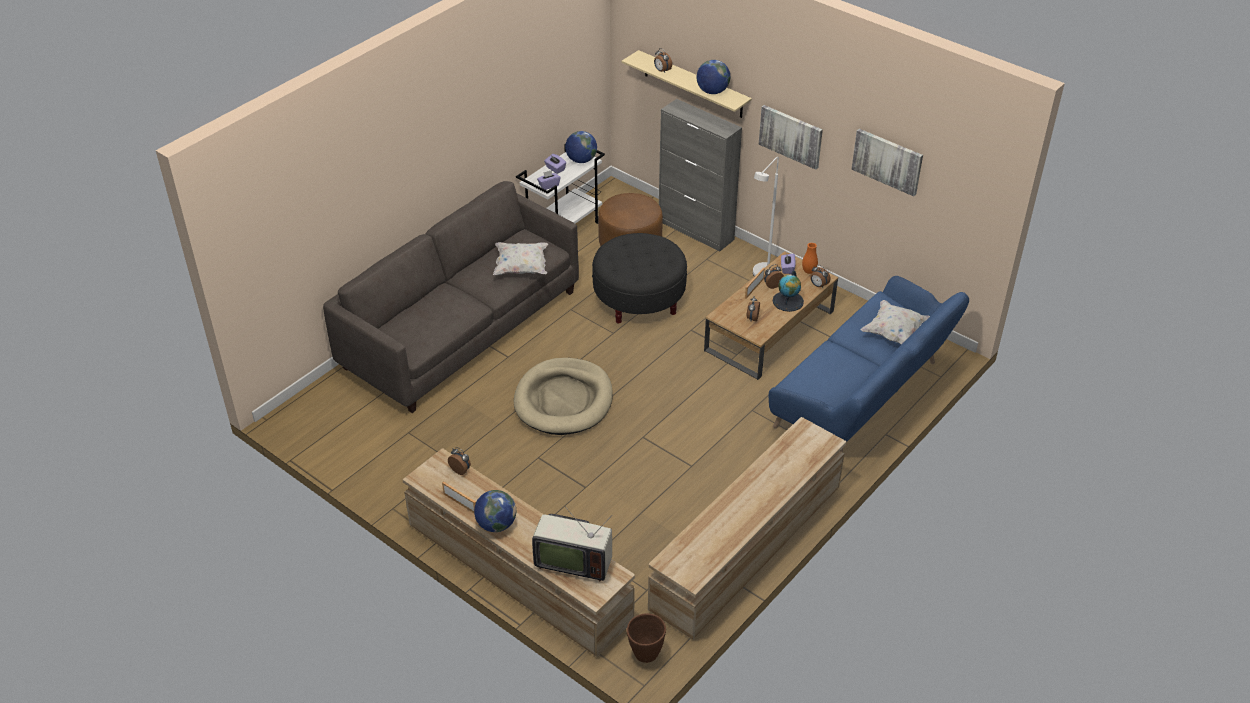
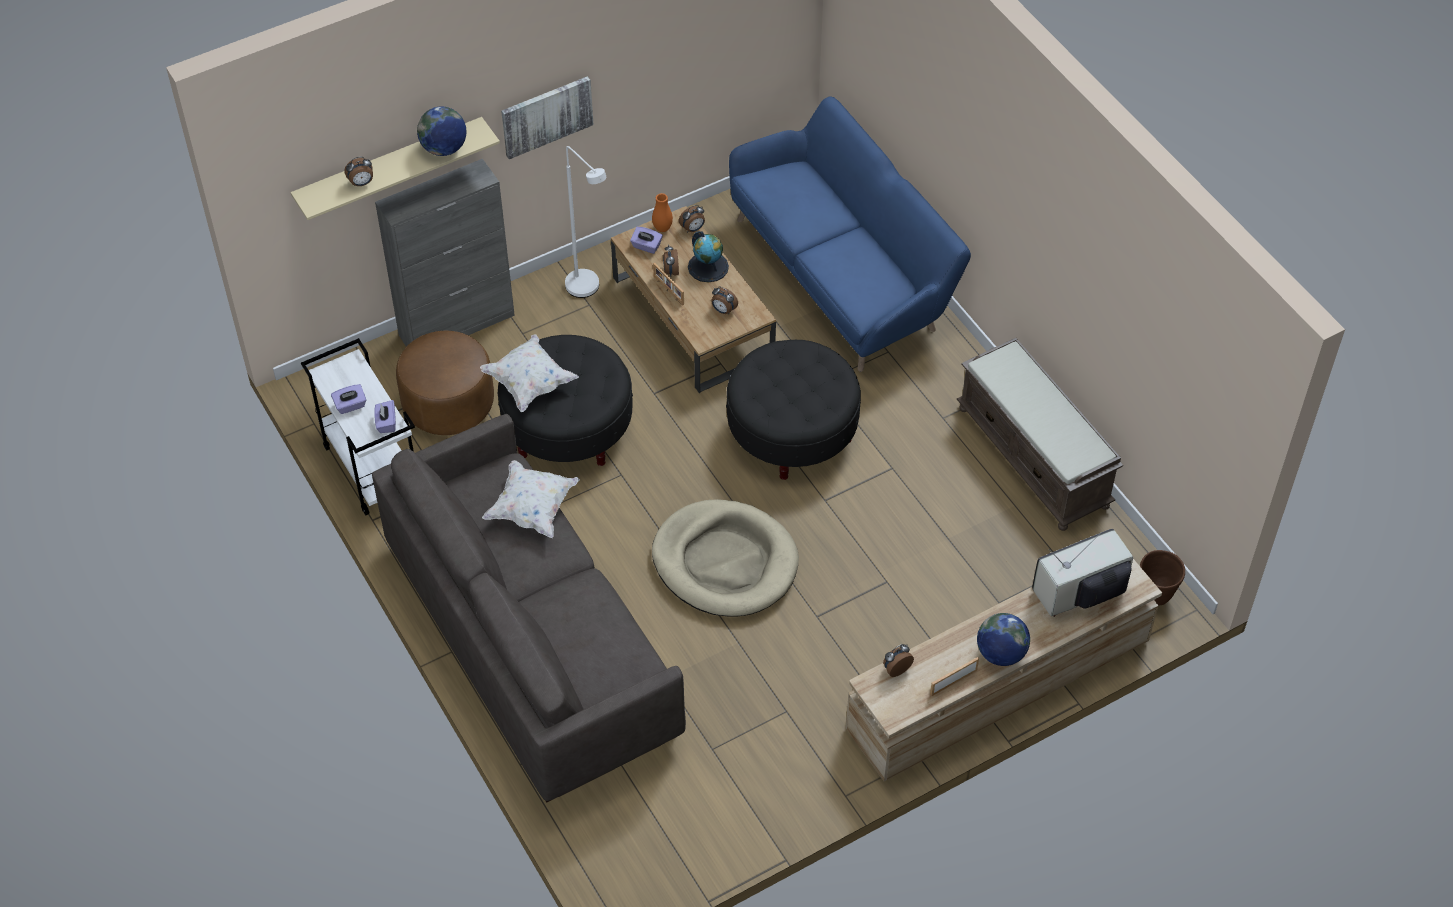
camera: 70 degrees left, 10 degrees up
(573, 561) = (1082, 593): television -> television turned 150 degrees counterclockwise
(581, 160) = (346, 371): globe -> none
(695, 405) = (792, 433): none -> black ottoman
(747, 547) = (1034, 457): beige tv stand -> brown bench
(887, 161) = (677, 45): picture -> none
(894, 333) = (816, 192): white pillow -> white pillow (529, 383)

